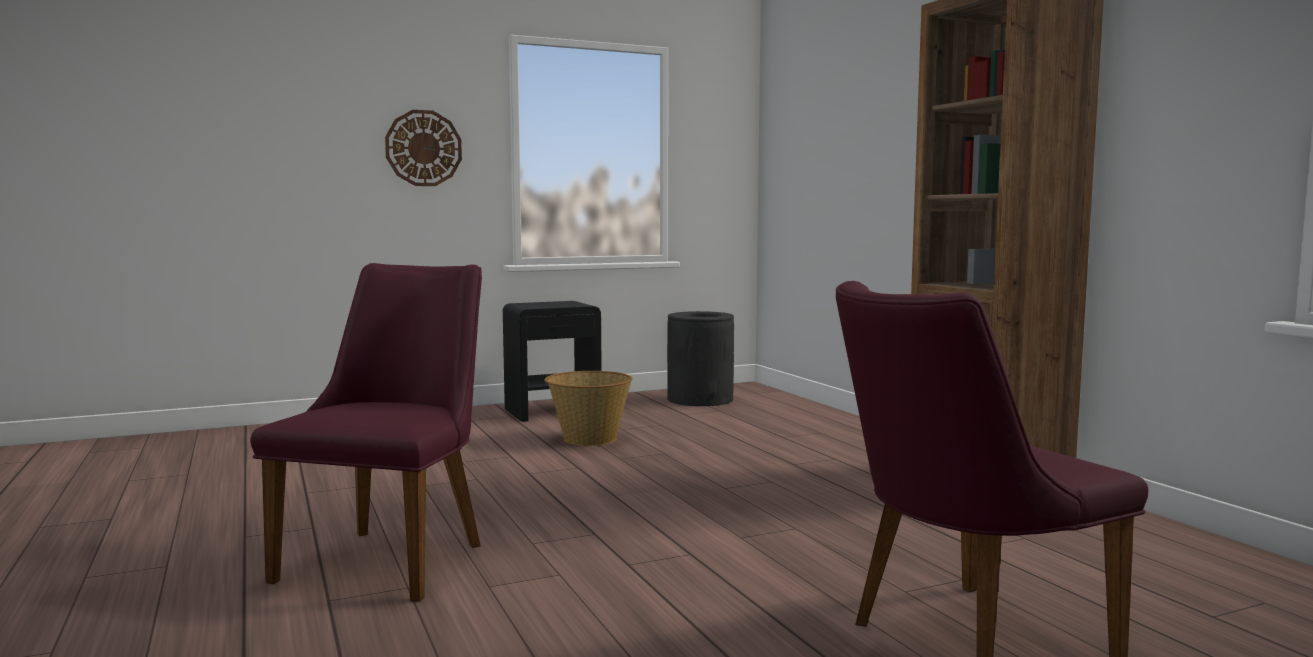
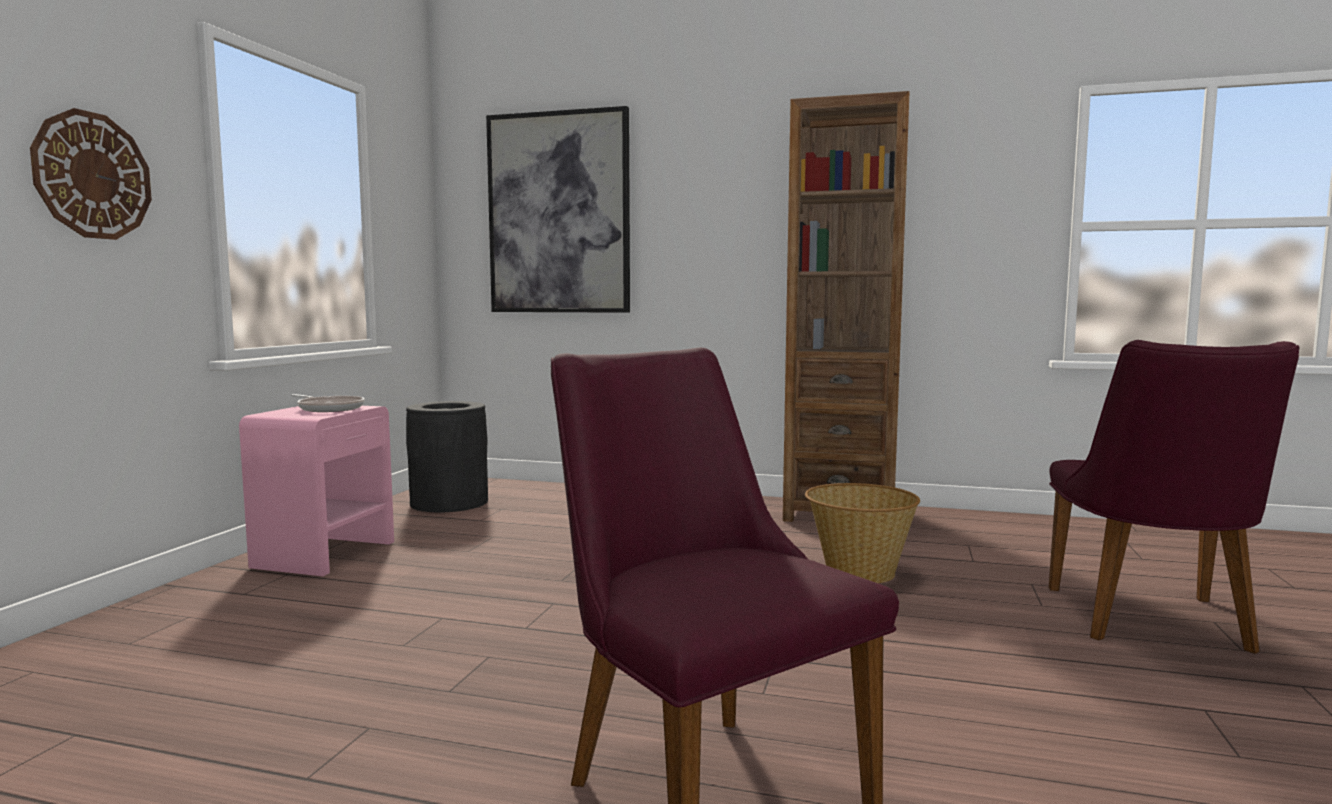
camera: 50 degrees left, 0 degrees up
(553, 411) = (325, 554): black nightstand -> pink nightstand
(560, 304) = (329, 408): none -> frying pan
(589, 439) = (467, 571): basket -> basket (859, 572)
(826, 138) = (559, 213): none -> picture

